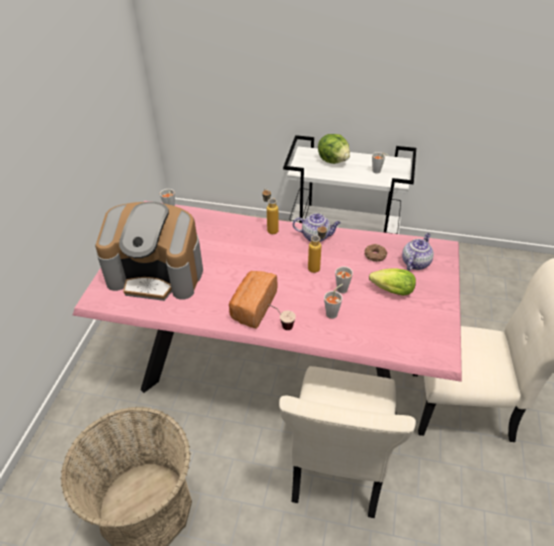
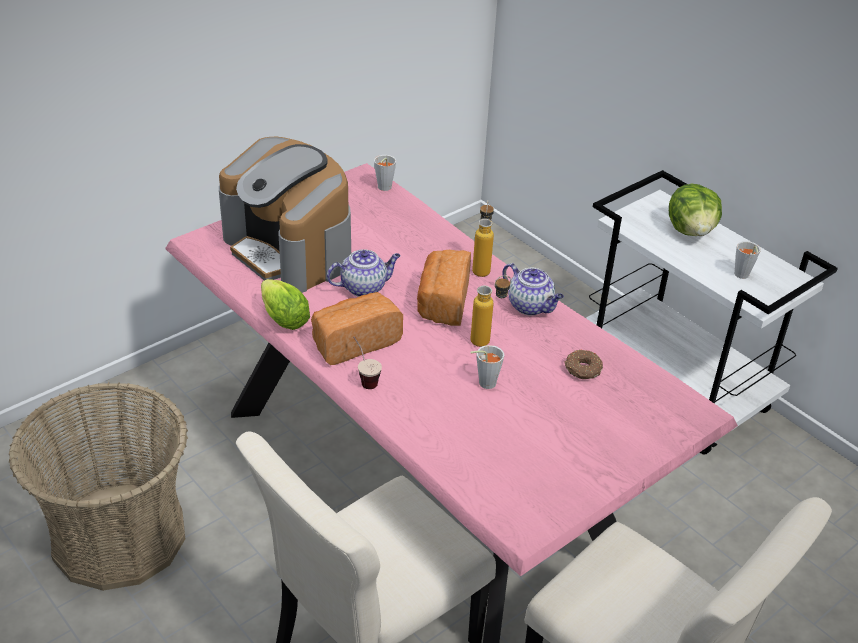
camera: 35 degrees right, 5 degrees down
(272, 258) = (442, 302): none -> bread
(333, 313) = (443, 402): grey cup -> none
(389, 290) = (549, 419): lettuce -> lettuce (282, 317)
(415, 262) = (630, 407): teapot -> teapot (364, 287)

